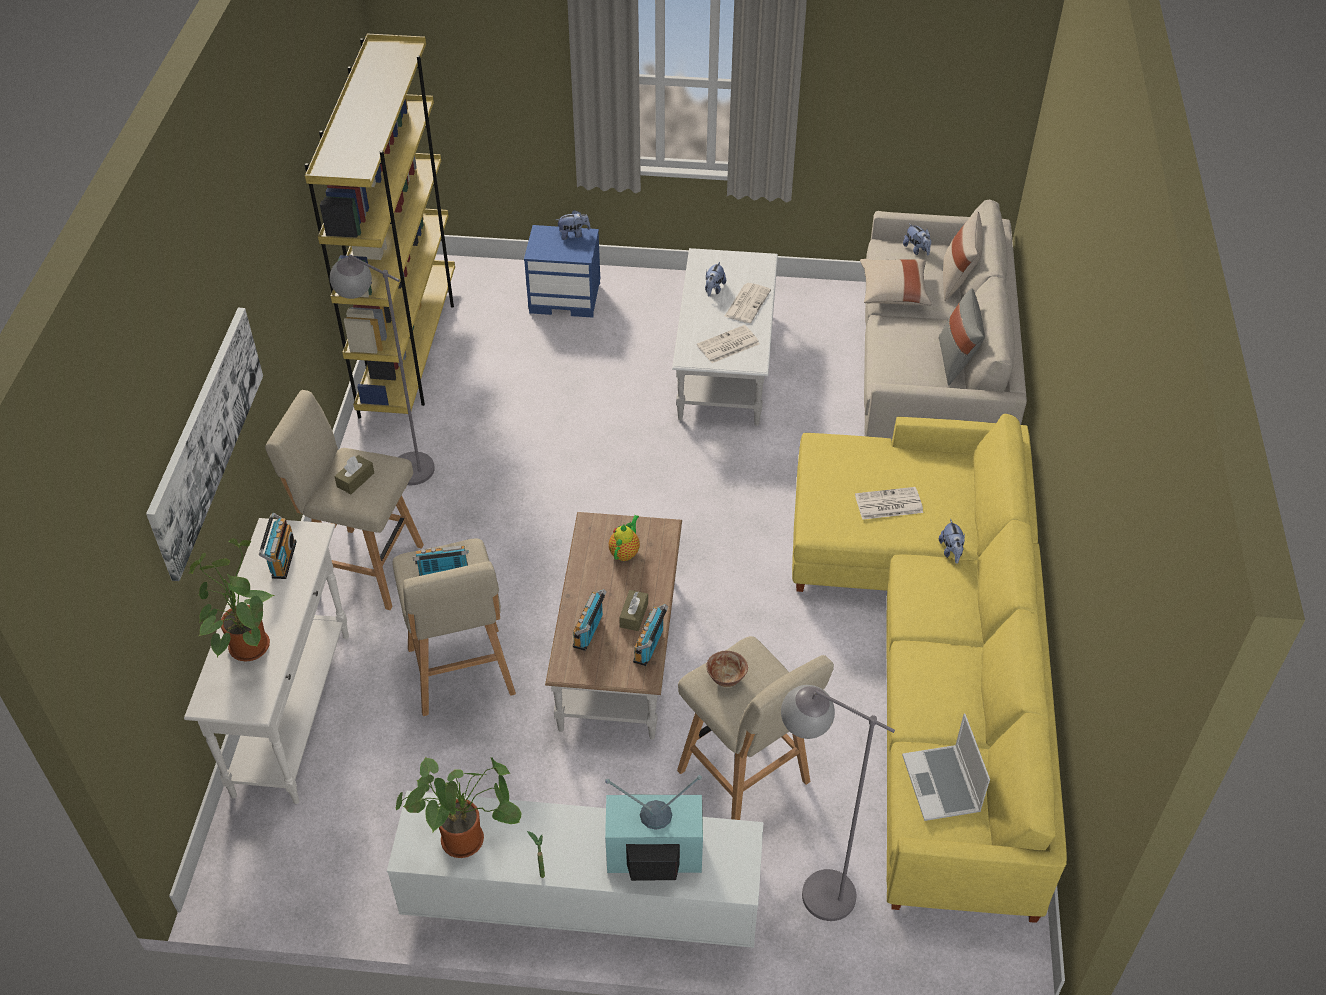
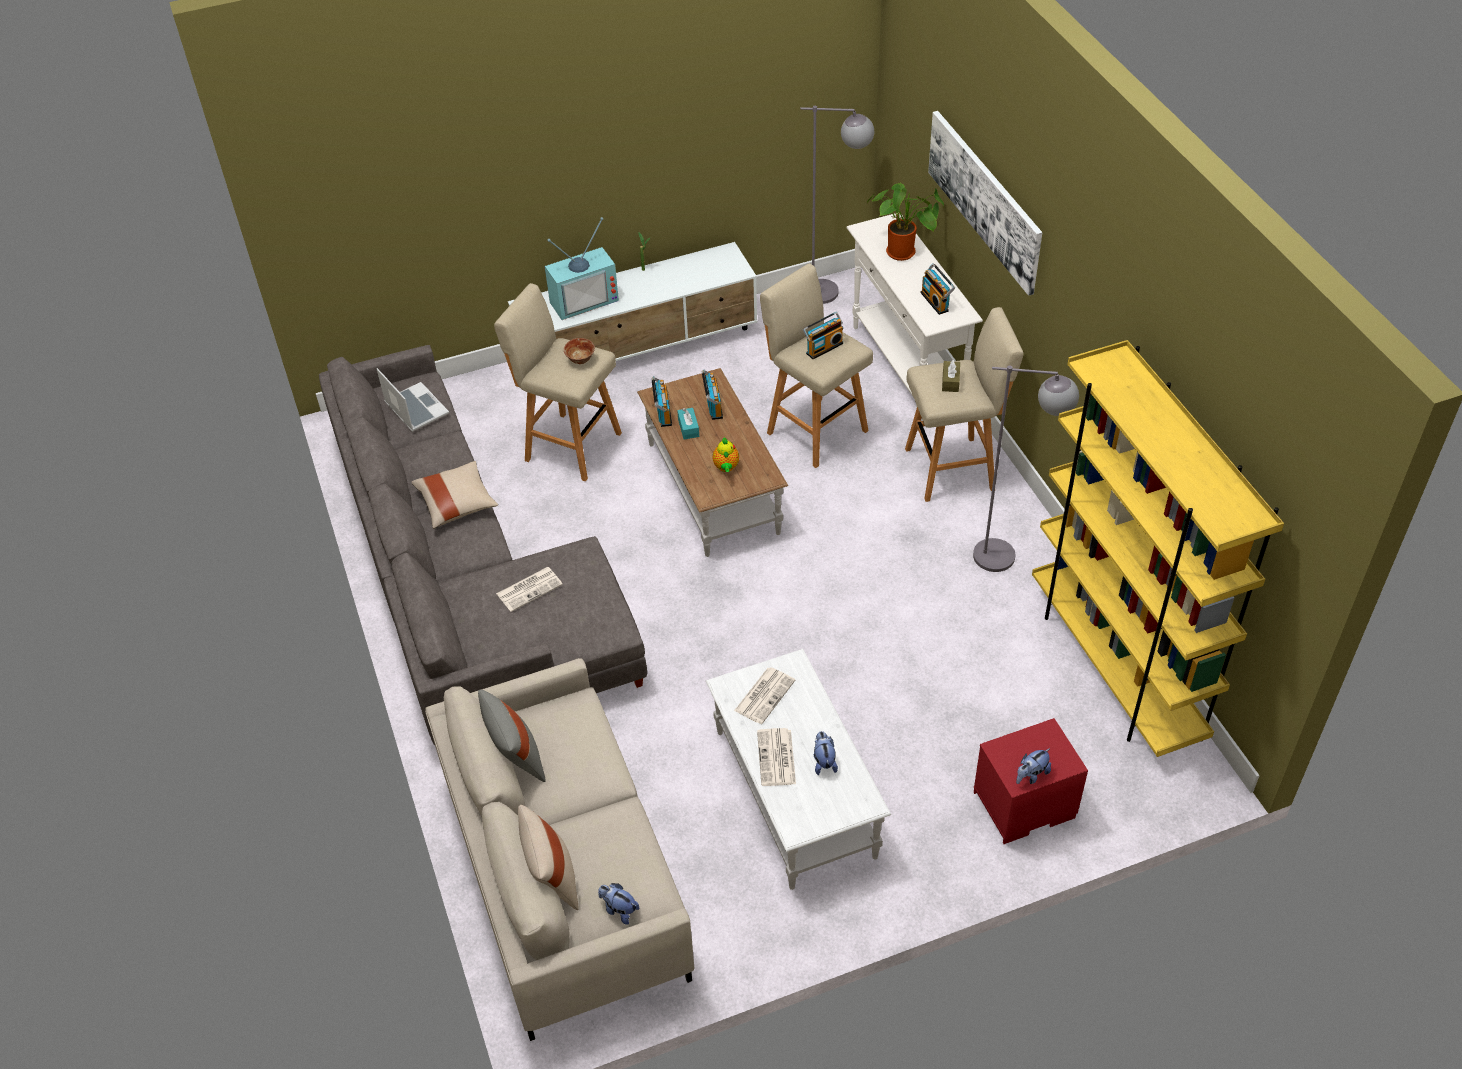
camera: 155 degrees right, 0 degrees up
(467, 838) = (700, 269): potted plant -> none
(566, 297) = (1023, 807): blue nightstand -> red nightstand
(634, 615) = (688, 428): brown tissue box -> turquoise tissue box
(811, 886) = (497, 406): grey floor lamp -> grey floor lamp (833, 293)
(893, 292) = (620, 828): beige pillow -> beige pillow (456, 504)
(932, 654) = (465, 580): yellow sofa -> grey sofa
(951, 551) = (460, 573): plush toy -> none

